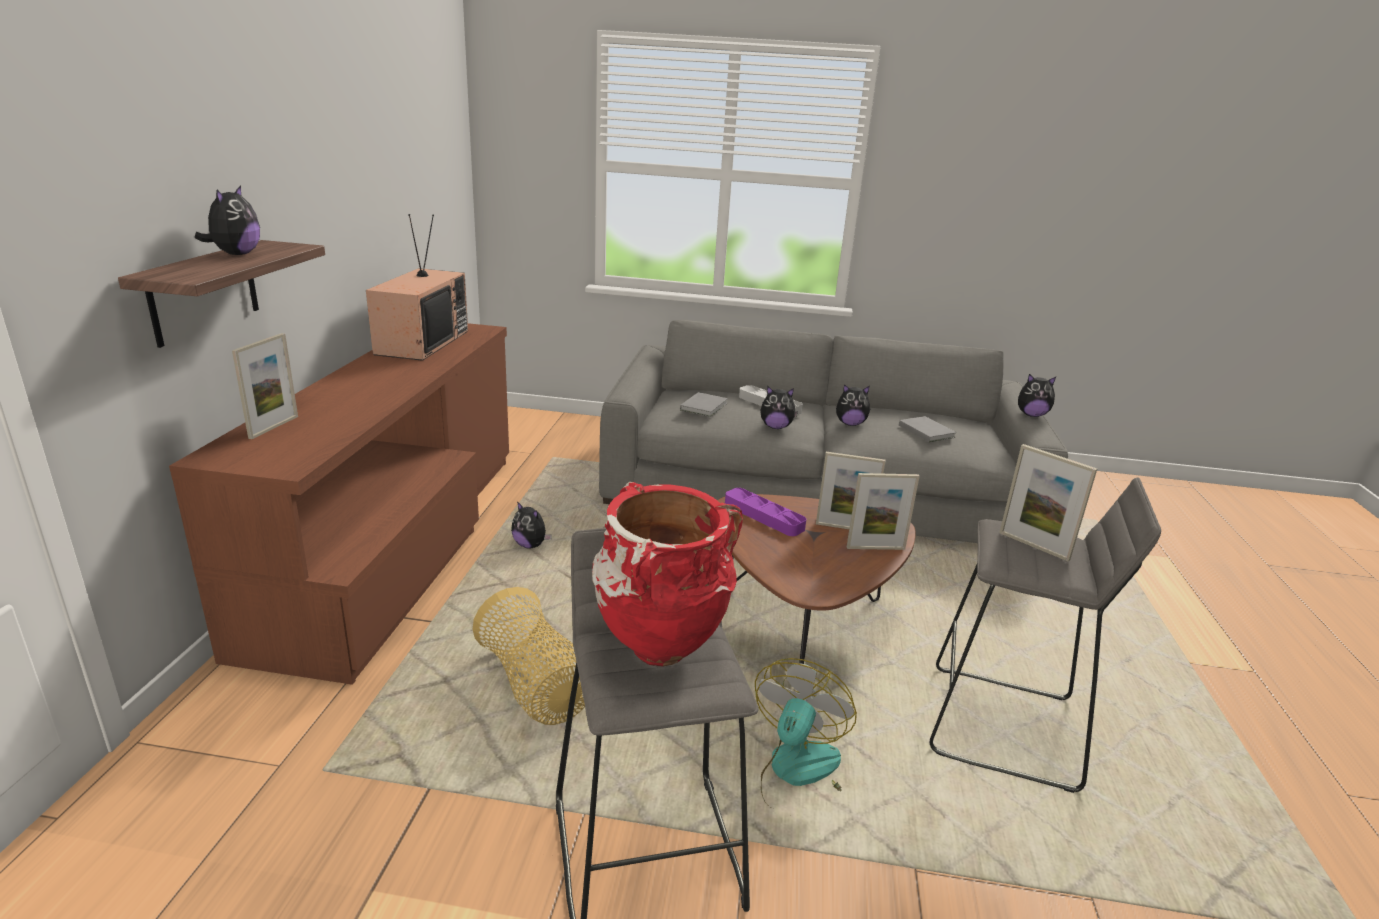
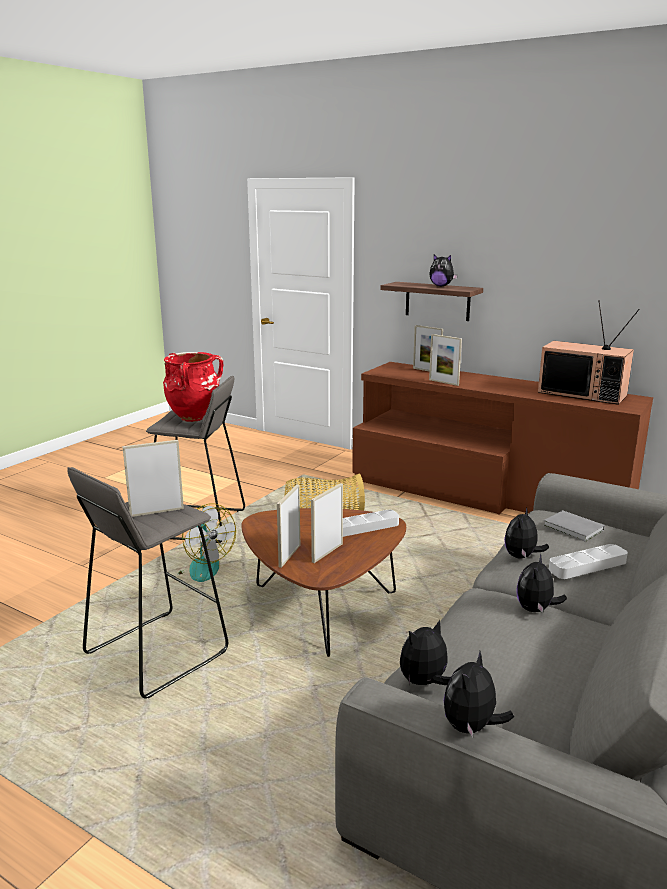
camera: 115 degrees right, 5 degrees down
(372, 410) = (443, 382): none -> picture frame
(530, 545) = (474, 529): plush toy -> plush toy (424, 683)
(763, 516) = (364, 527): purple tray -> grey tray
(926, 431) = (489, 647): grey book -> none

